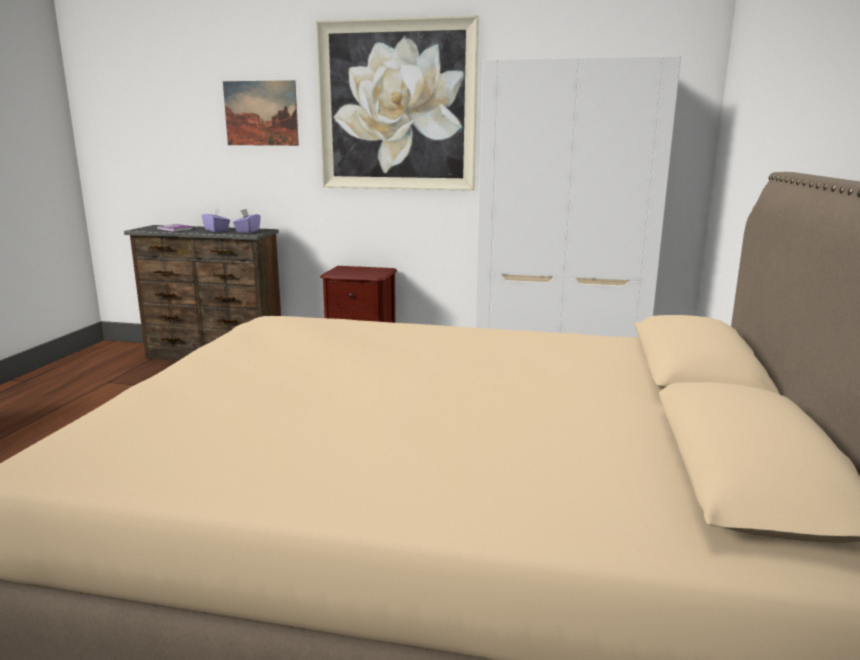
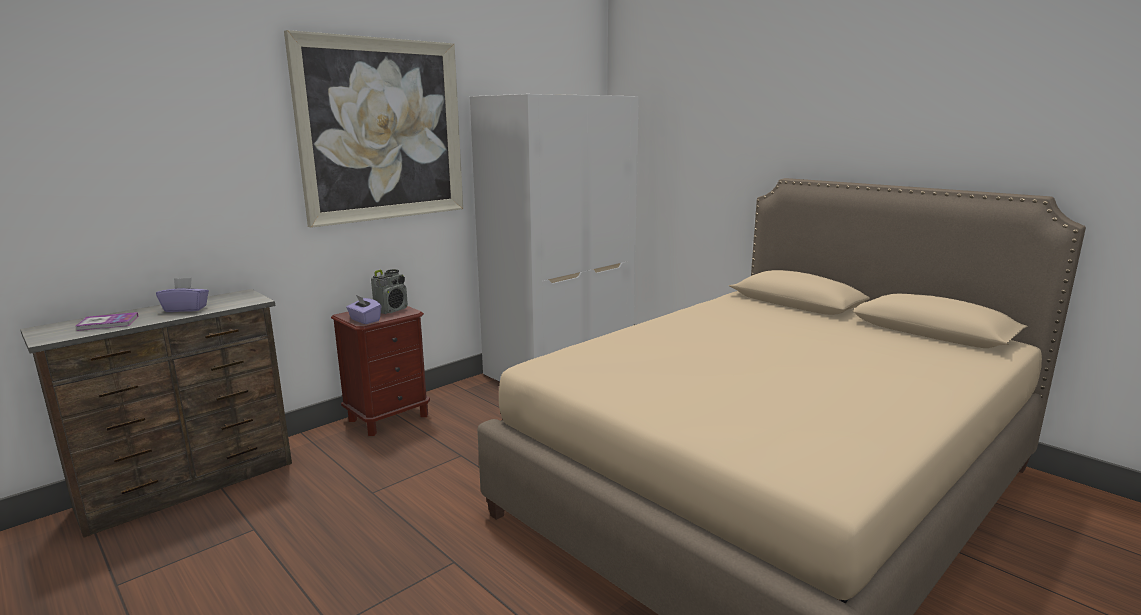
camera: 55 degrees left, 0 degrees up
(247, 231) = (235, 300): purple tissue box -> purple tissue box (364, 320)
(261, 113) = (210, 142): picture -> none
(371, 272) = (391, 310): none -> radio

